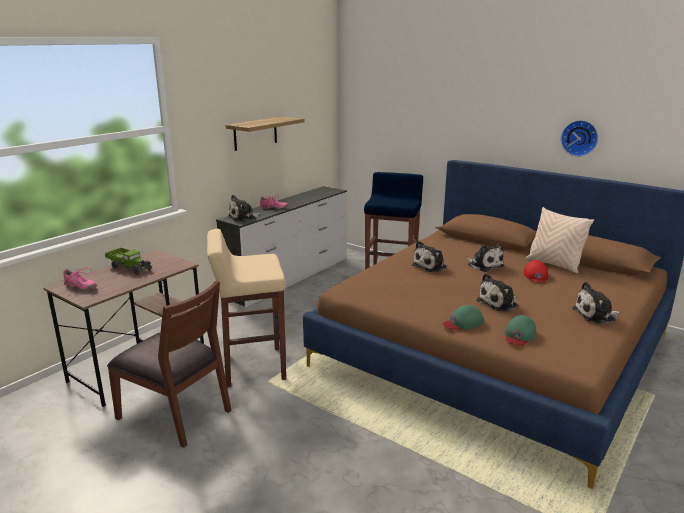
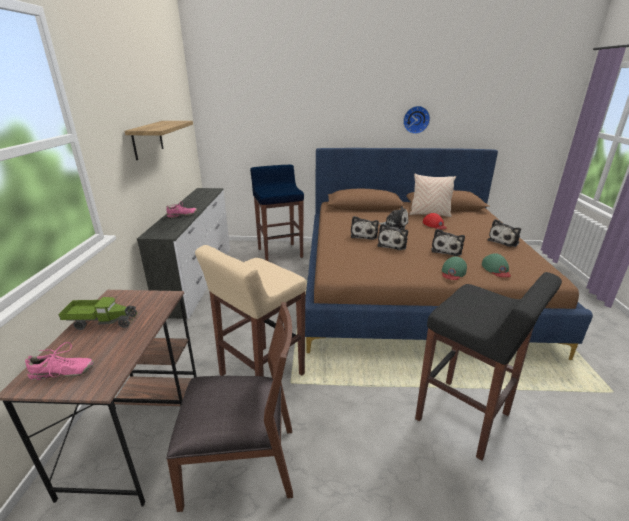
camera: 35 degrees left, 5 degrees up
(243, 217) = (165, 230): plush toy -> plush toy (393, 244)
(380, 471) = (464, 418): none -> black stool

